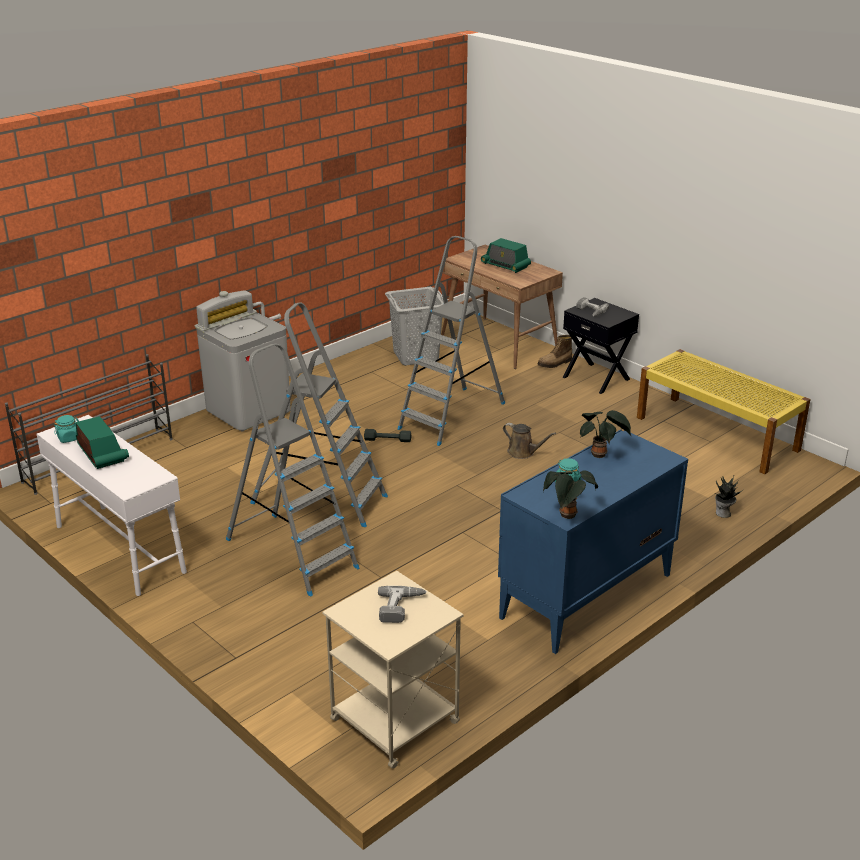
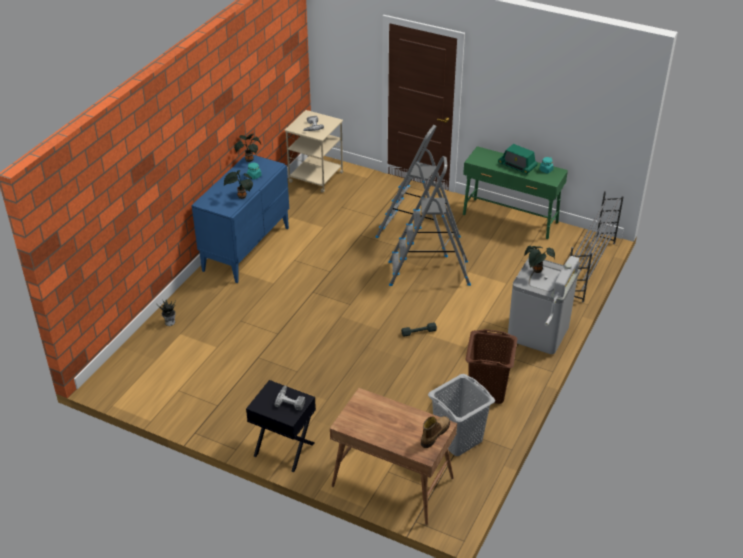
camera: 160 degrees right, 10 degrees up
(121, 549) = (510, 219): white console table -> green console table
(243, 334) = (537, 271): none -> potted plant
(353, 381) = (488, 390): none -> brown laundry basket
(452, 416) = (385, 368): grey step ladder -> none
(505, 265) = (389, 426): radio -> none
(523, 453) = (317, 343): brown watering can -> none
(555, 363) = (327, 462): boot -> boot (434, 434)
(717, 433) = (173, 400): yellow bench -> none

